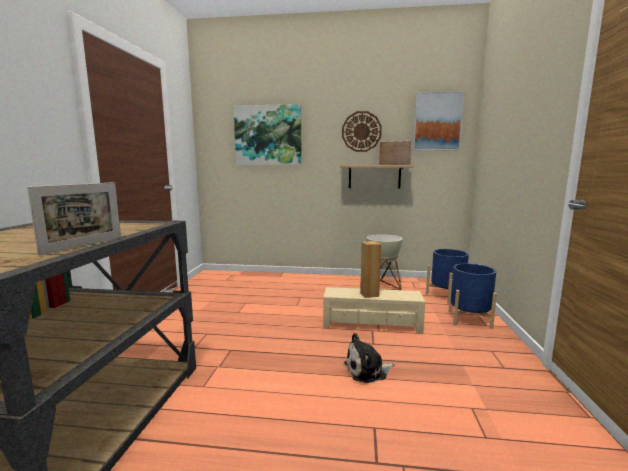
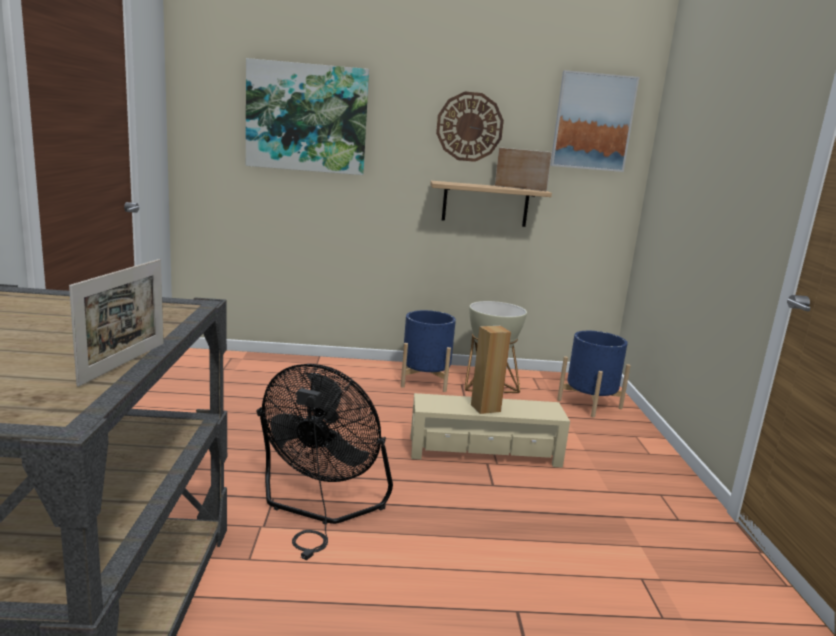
camera: 10 degrees left, 5 degrees up
(254, 355) = (314, 507): none -> black fan
(367, 370) = (492, 528): plush toy -> none
(469, 319) = (625, 444): blue planter -> blue planter (425, 381)

